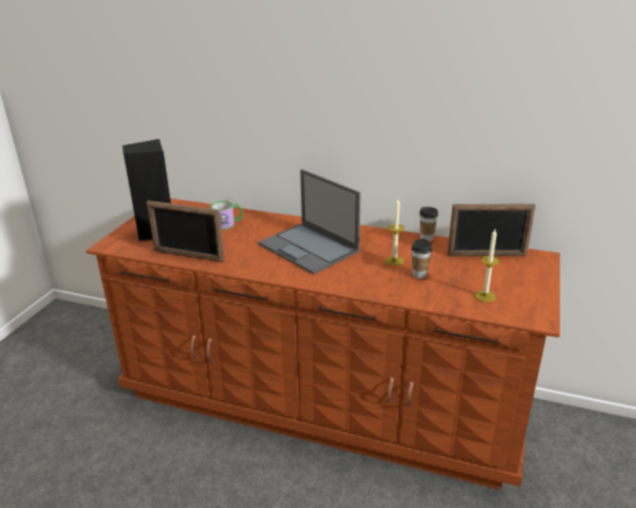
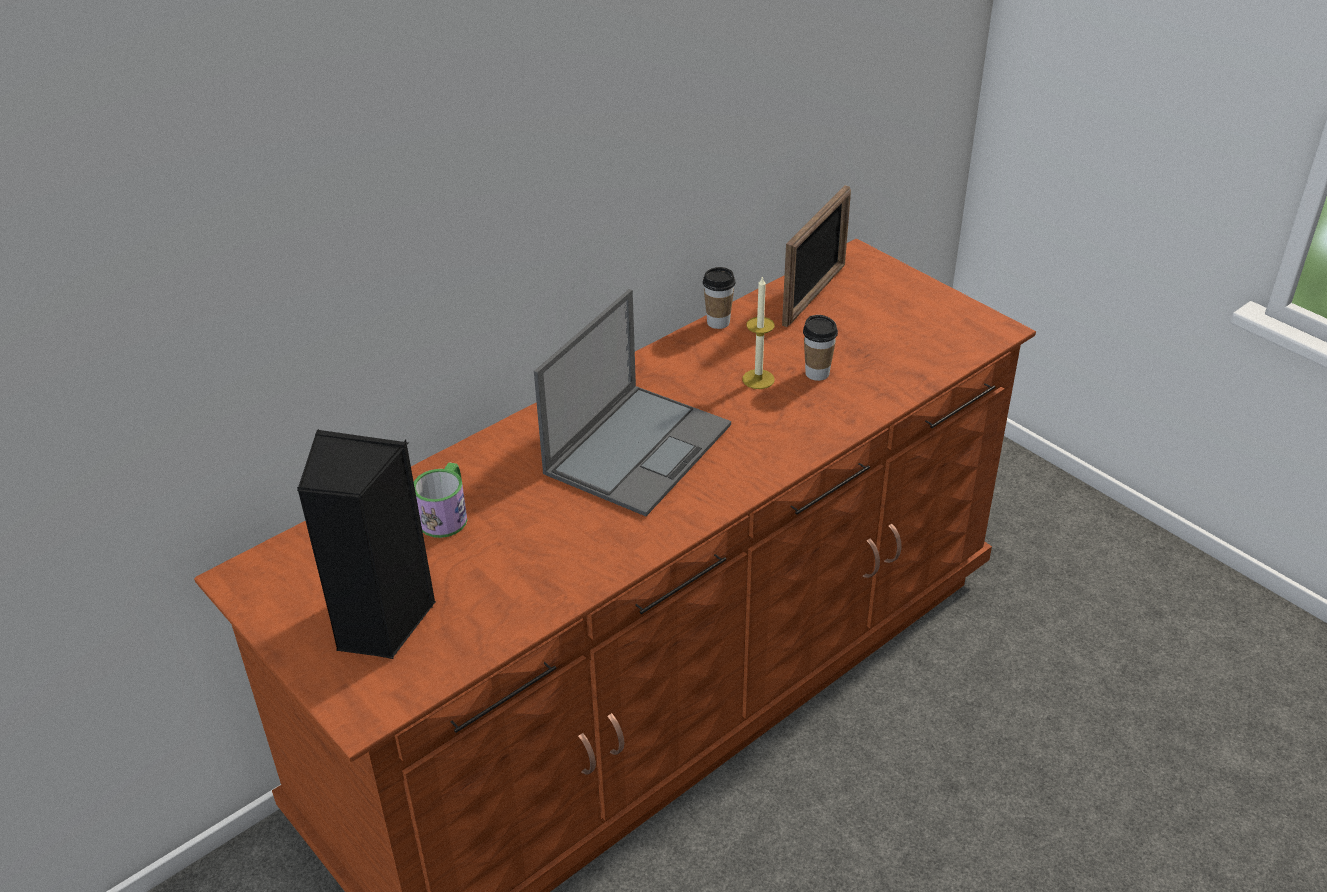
camera: 60 degrees left, 10 degrees up
(188, 256) = (529, 602): picture frame -> none
(309, 248) = (639, 447): laptop -> laptop turned 45 degrees counterclockwise
(485, 296) = (915, 344): candle -> none

